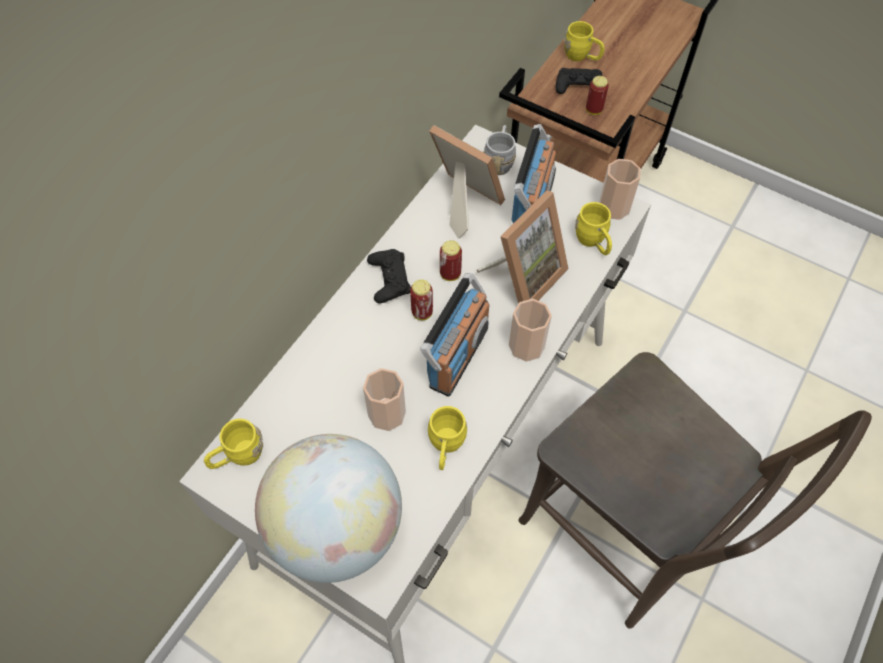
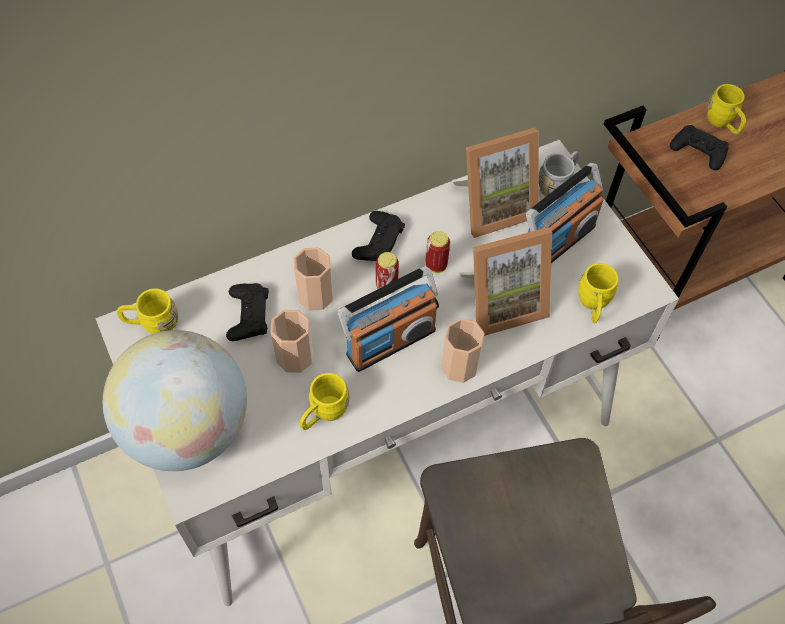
camera: 30 degrees right, 0 degrees up
(321, 400) = (248, 315): none -> black game controller
(462, 203) = (493, 206): picture frame -> picture frame turned 90 degrees clockwise
(593, 110) = (696, 181): can -> none
(614, 207) = (638, 283): cup -> cup (315, 295)

